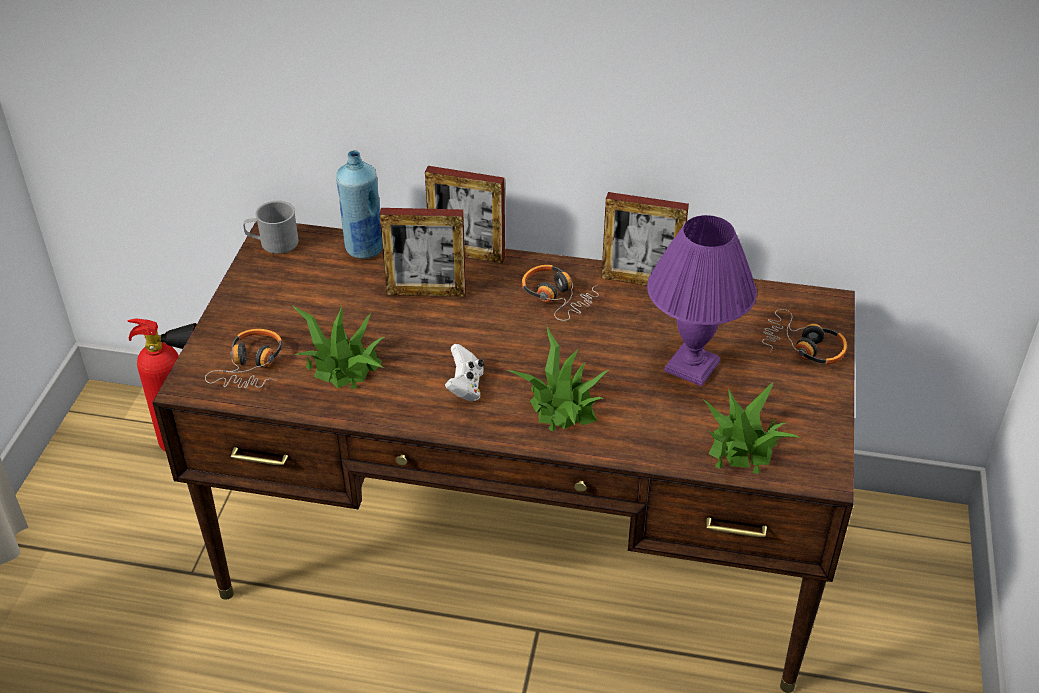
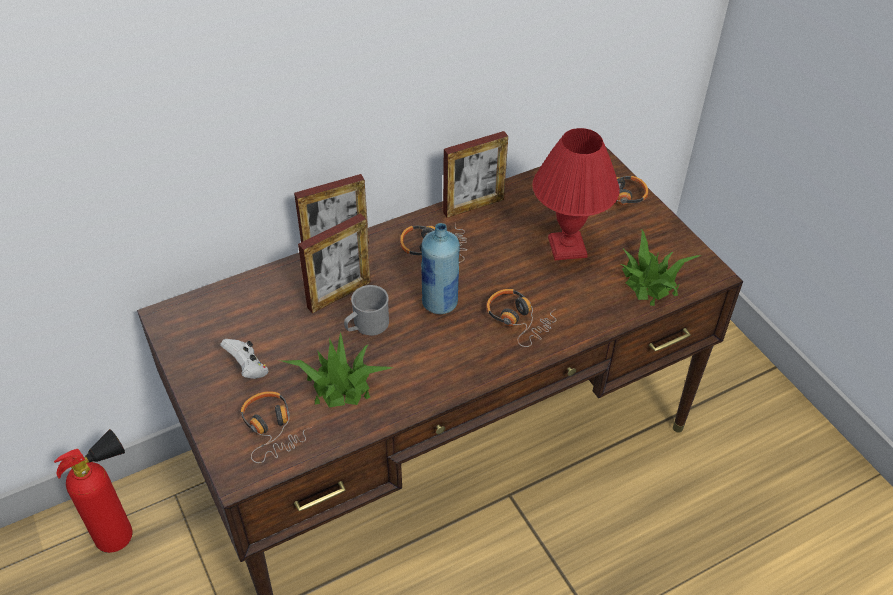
camera: 40 degrees left, 5 degrees up
(273, 243) = (174, 322): grey mug -> grey mug (366, 326)
(364, 249) = (254, 287): blue bottle -> blue bottle (440, 303)
(465, 387) = (444, 348): white game controller -> white game controller (248, 368)
(562, 403) = (519, 320): potted plant -> headphones
(690, 366) = (566, 248): purple table lamp -> red table lamp

